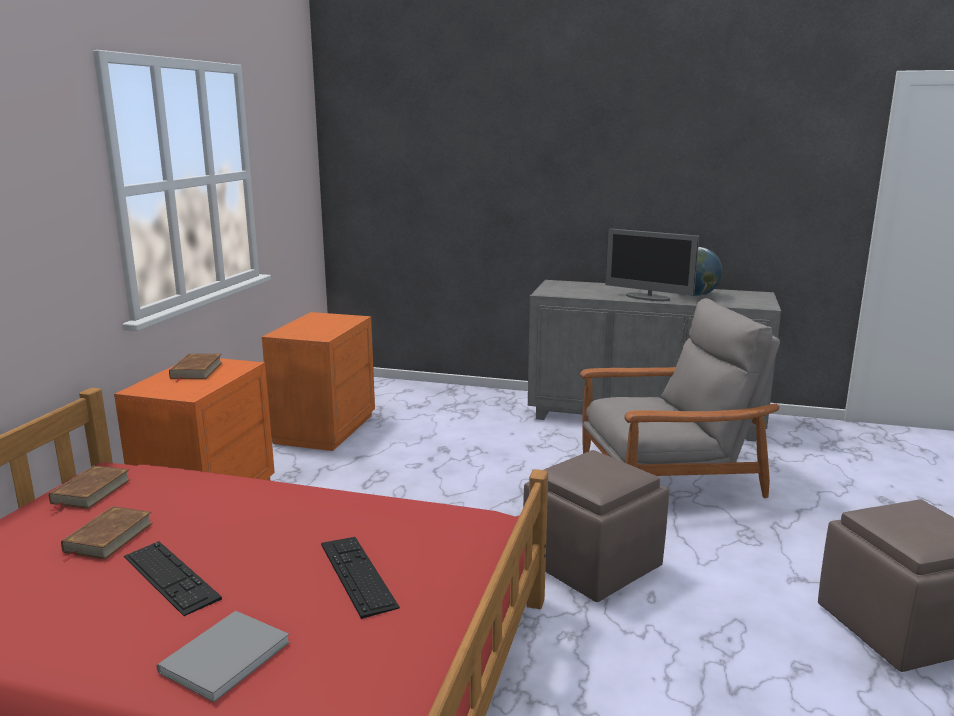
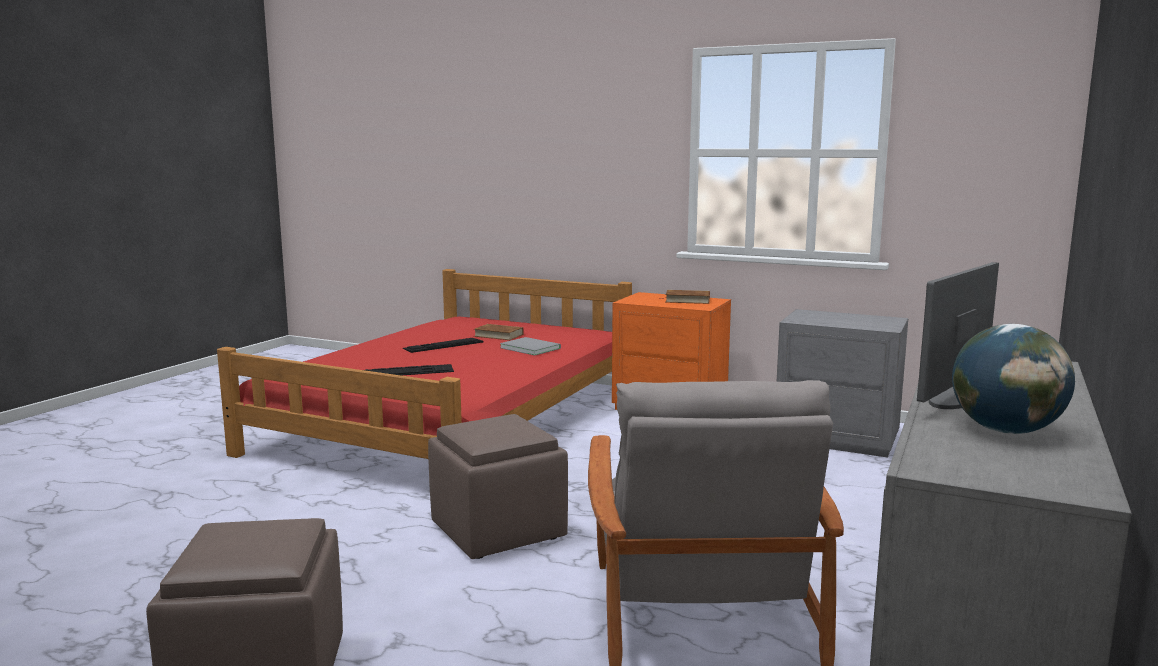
camera: 100 degrees right, 5 degrees down
(90, 491) = (562, 330): brown book -> none
(221, 658) = (359, 354): grey book -> grey book (530, 347)
(323, 429) = (837, 438): orange nightstand -> grey nightstand

